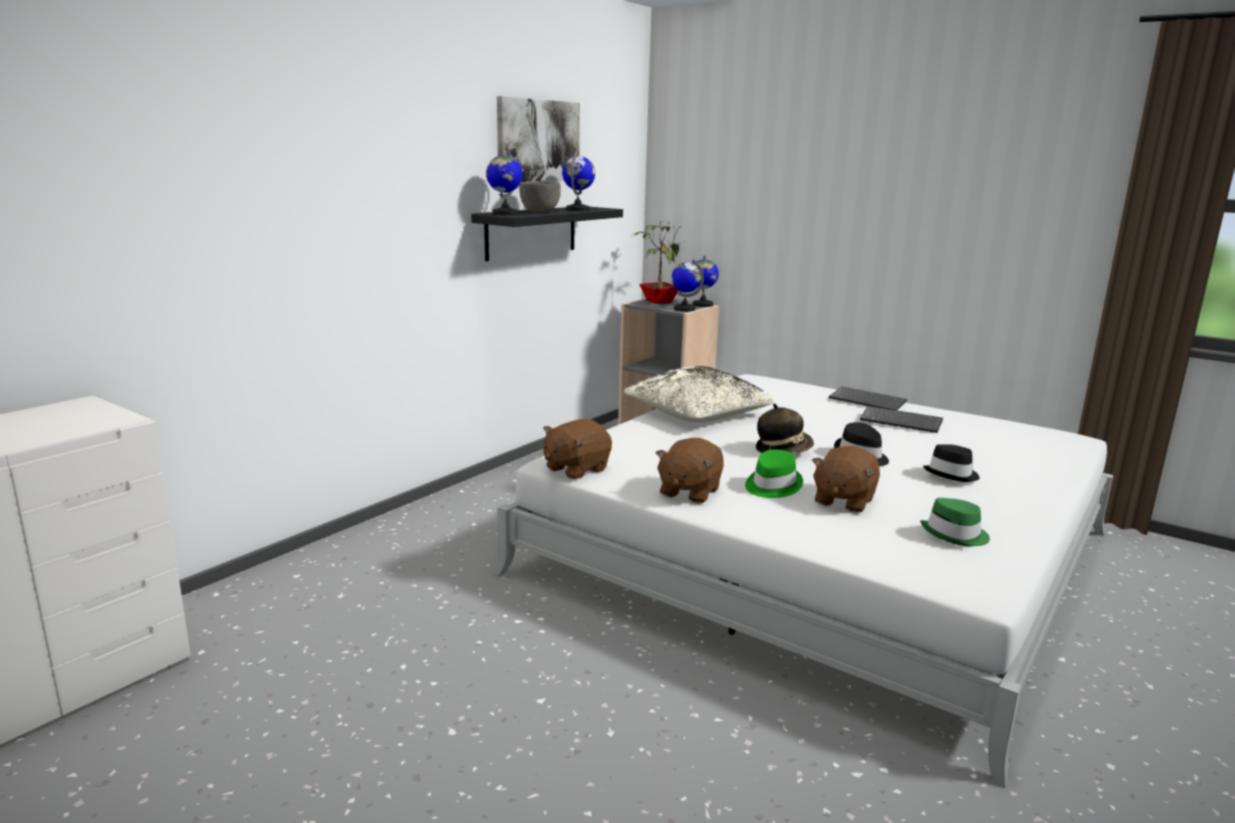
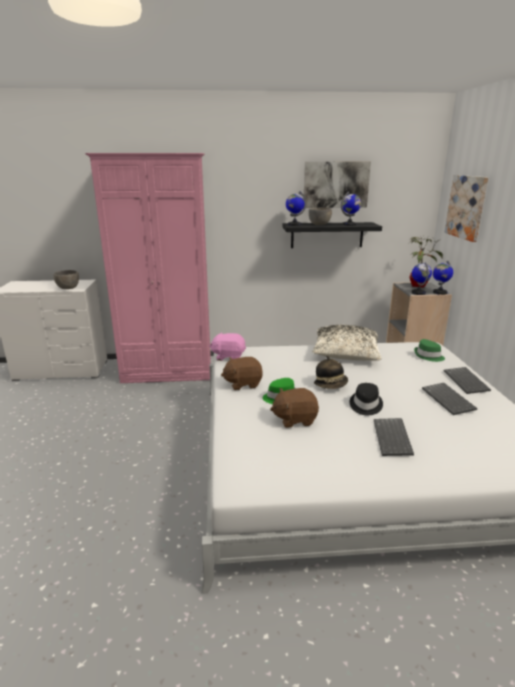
camera: 50 degrees right, 5 degrees up
(83, 426) = (68, 288): none -> grey bowl
(330, 575) = (168, 370): none -> pink wardrobe
(575, 469) = (228, 356): brown plush toy -> pink plush toy
(722, 174) = (466, 207): none -> picture
(952, 474) = (393, 438): black hat -> keyboard
(955, 535) = (300, 462): green hat -> green hat (428, 356)

